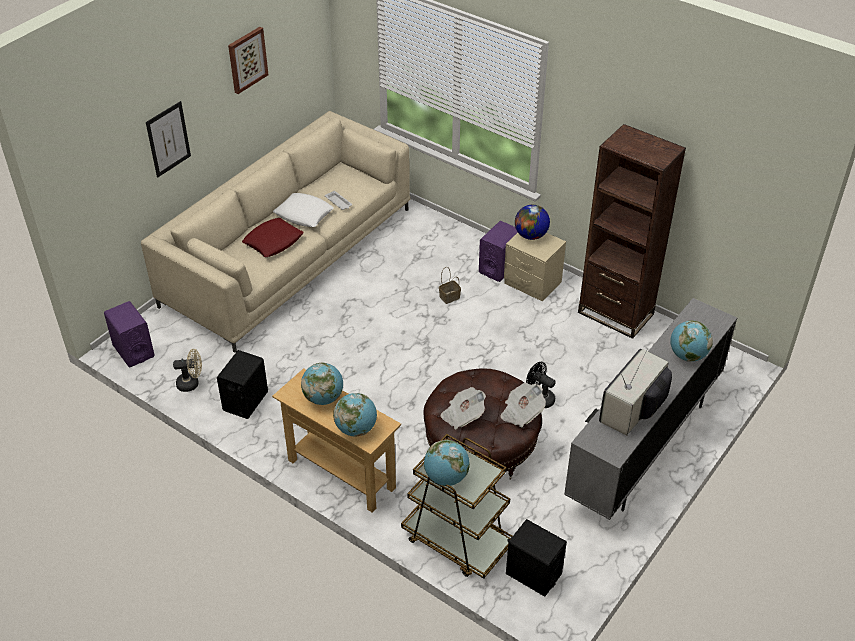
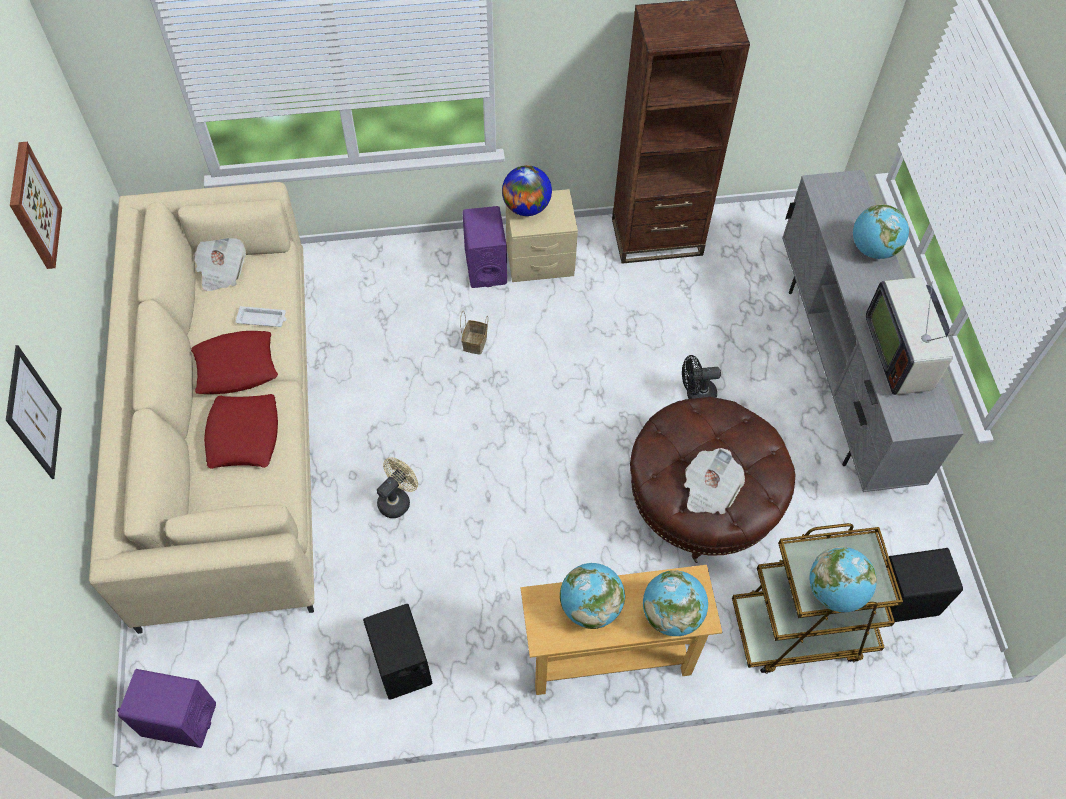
camera: 45 degrees left, 15 degrees up
(191, 383) = (309, 698): beige fan -> beige fan (397, 499)
(303, 214) = (235, 367): white pillow -> red pillow
(521, 413) = (758, 437): newspaper -> newspaper (221, 270)

